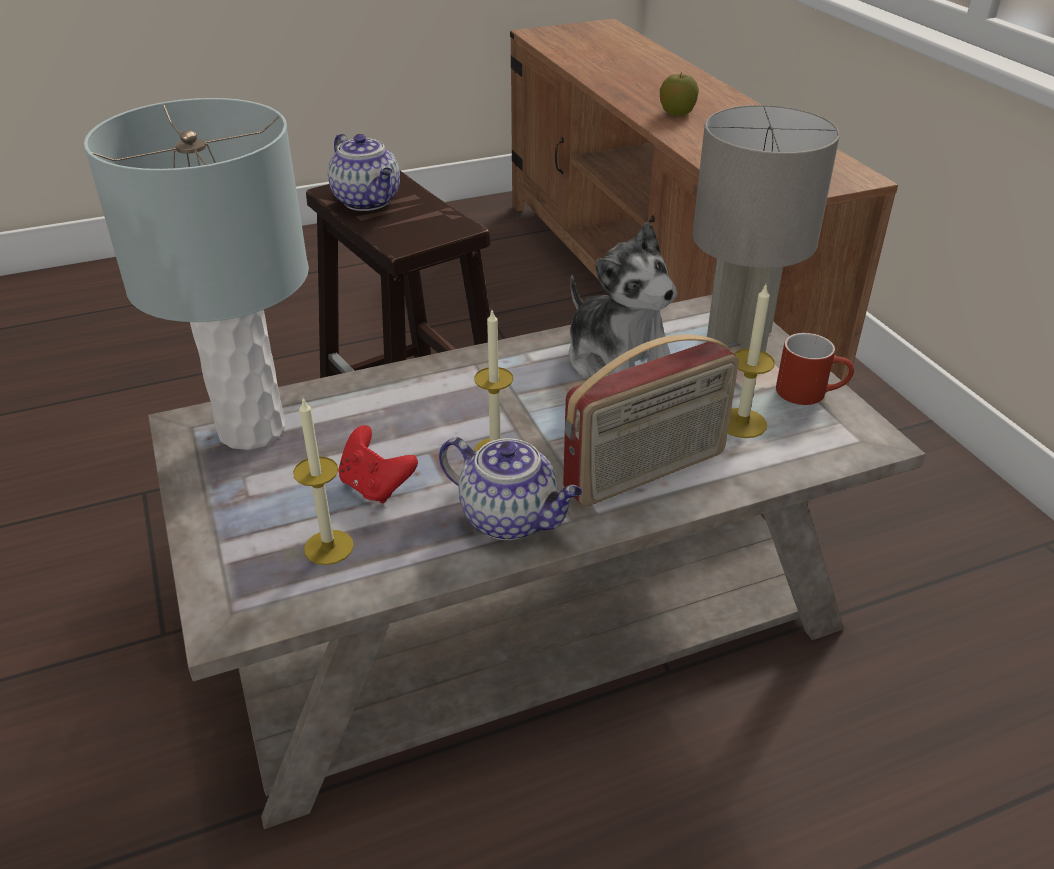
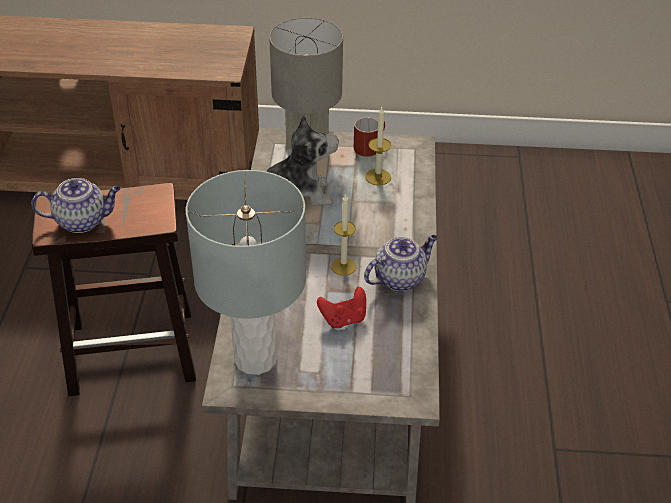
camera: 65 degrees left, 5 degrees up
(329, 547) = (382, 349): candle -> none
(647, 472) = (394, 222): radio -> none
(677, 113) = (83, 54): apple -> none

